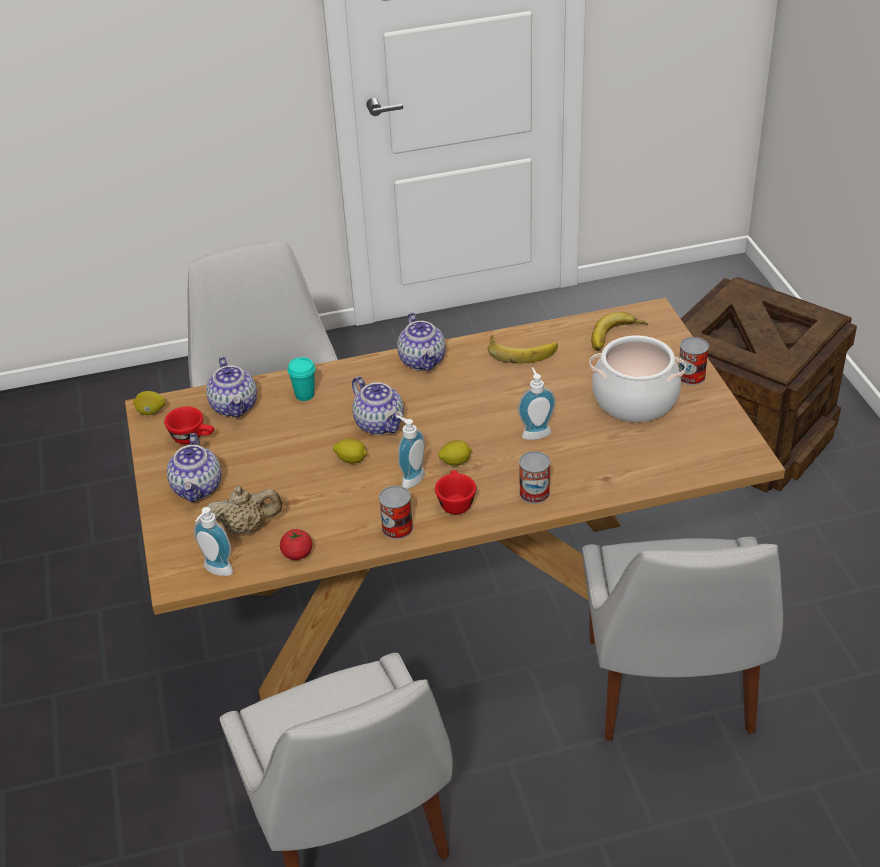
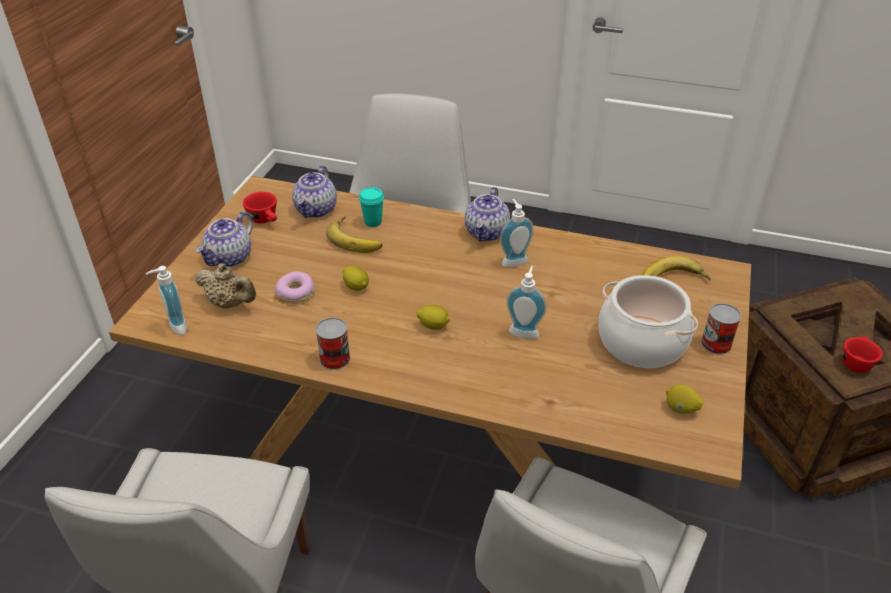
camera: 30 degrees right, 0 degrees up
(151, 412) = (258, 190): lemon -> lemon (681, 409)
(297, 554) = (242, 342): tomato -> none
(300, 490) = (296, 292): none -> donut
(380, 424) = (406, 268): teapot -> none
(410, 478) = (385, 322): soap dispenser -> soap dispenser (513, 260)
(455, 502) = (401, 359): red cup -> red cup (856, 361)
(521, 350) = (577, 257): banana -> banana (356, 239)
(534, 493) = (474, 384): can -> none

